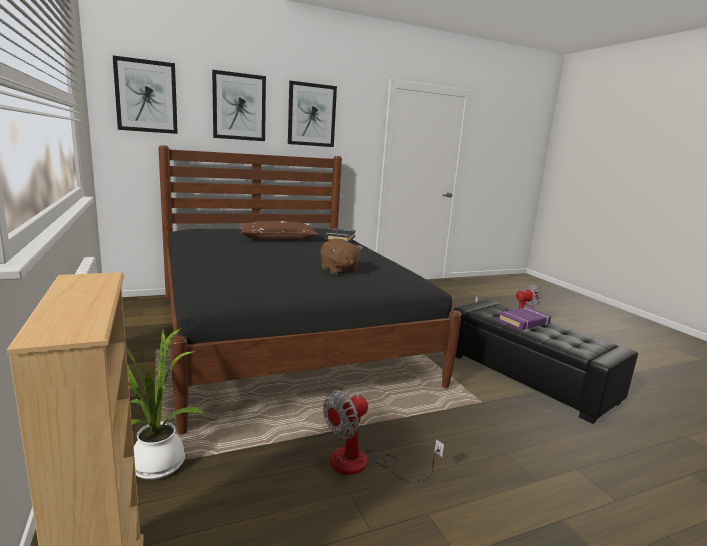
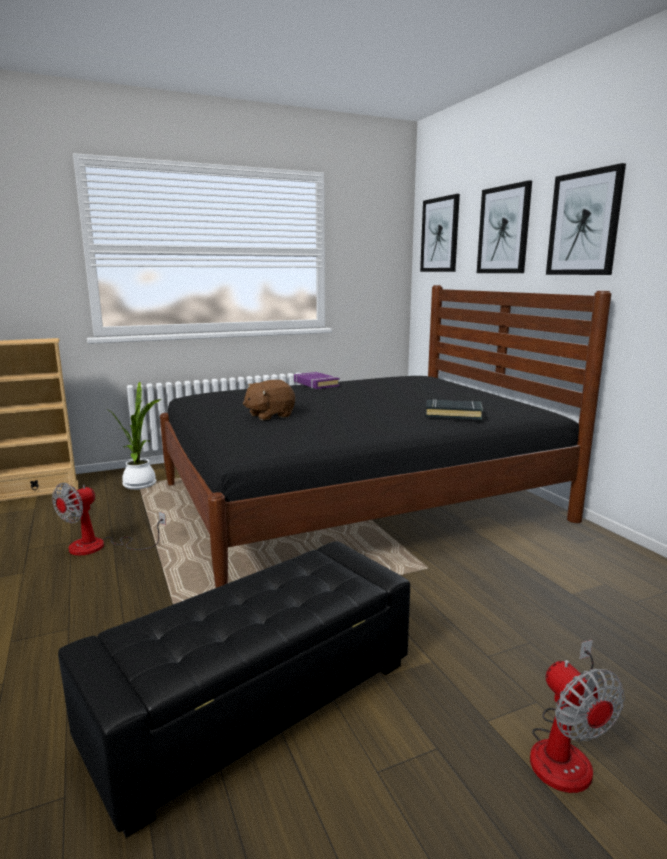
camera: 90 degrees right, 0 degrees up
(278, 239) = (403, 395): brown pillow -> none
(362, 464) = (100, 547): fan -> fan turned 105 degrees counterclockwise
(524, 322) = (270, 595): purple book -> purple book (315, 384)

